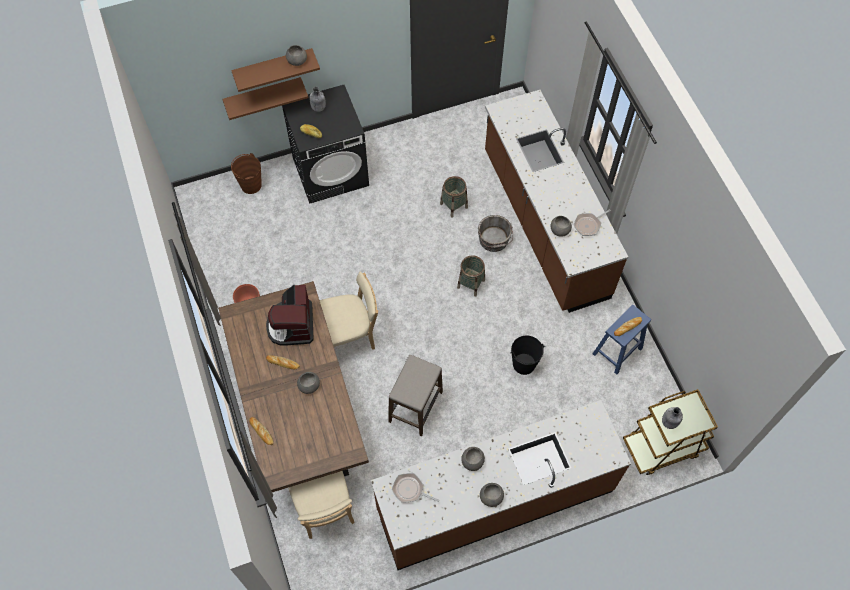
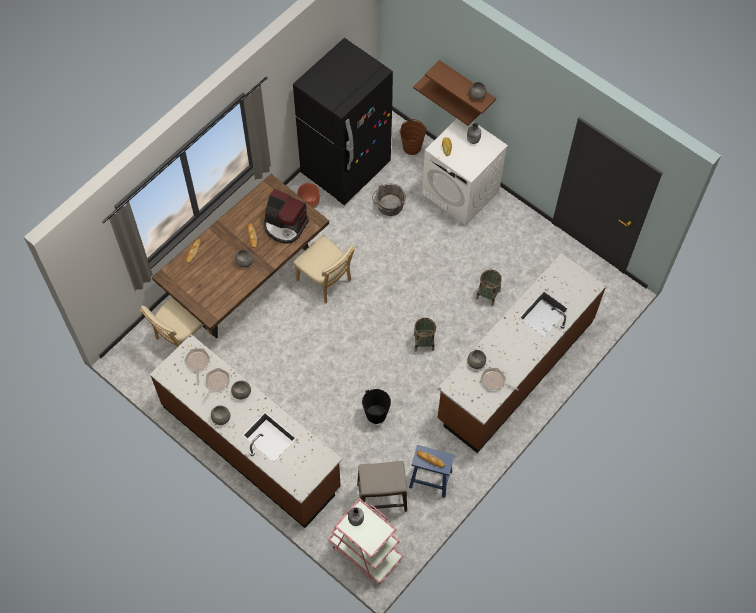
camera: 60 degrees right, 0 degrees up
(233, 253) = (346, 168): none -> black fridge
(292, 325) = (285, 225): coffee machine -> coffee machine turned 120 degrees counterclockwise
(331, 171) = (461, 193): black washing machine -> white washing machine
(415, 407) = (294, 355): stool -> stool (381, 497)
(446, 481) = (216, 383): none -> frying pan
(494, 240) = (474, 340): grey bucket -> grey bucket (389, 206)
(662, 446) = (365, 550): brown cart -> pink cart

